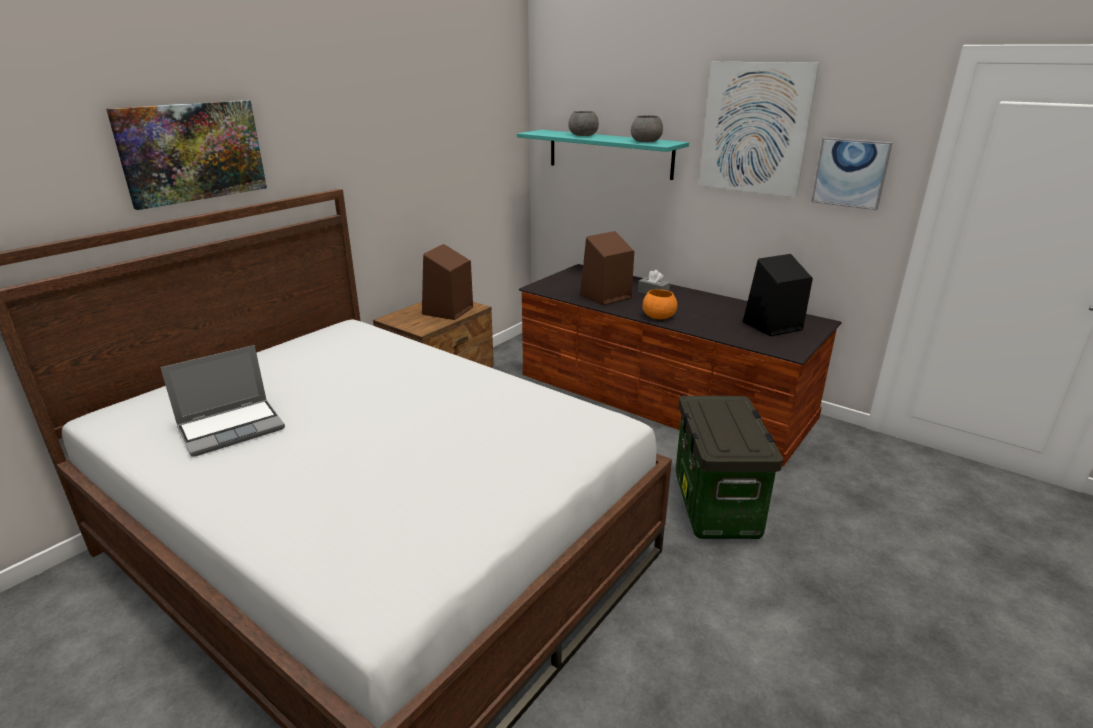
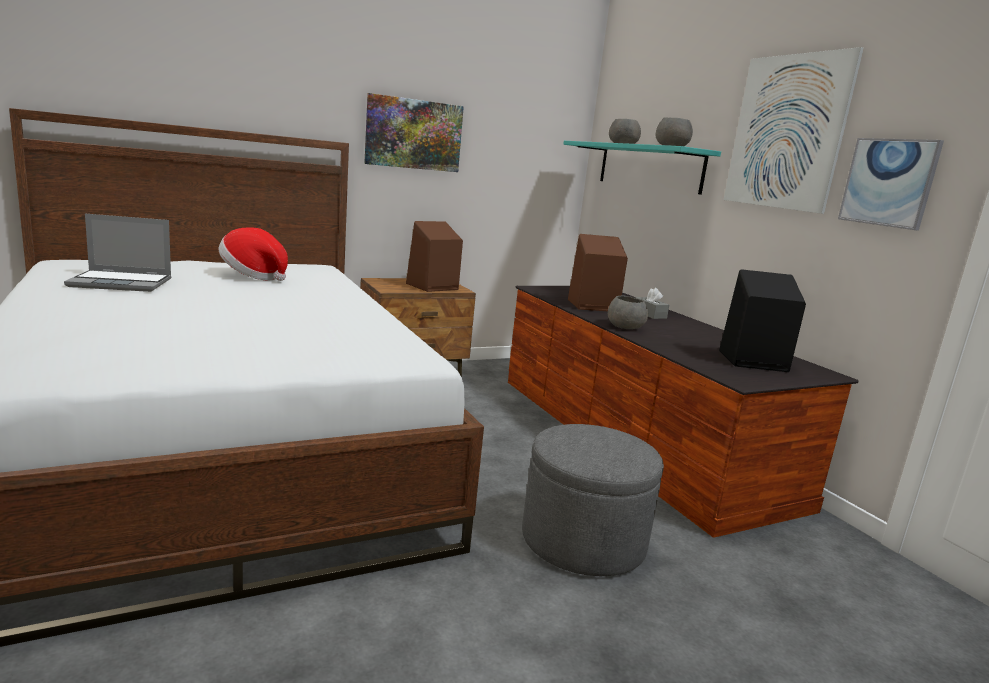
camera: 25 degrees right, 10 degrees down
(192, 152) = (214, 77): picture -> picture (413, 134)
(324, 366) = (253, 276): none -> hat
(658, 316) = (624, 327): orange bowl -> grey bowl
(717, 506) = (583, 541): storage box -> grey ottoman

